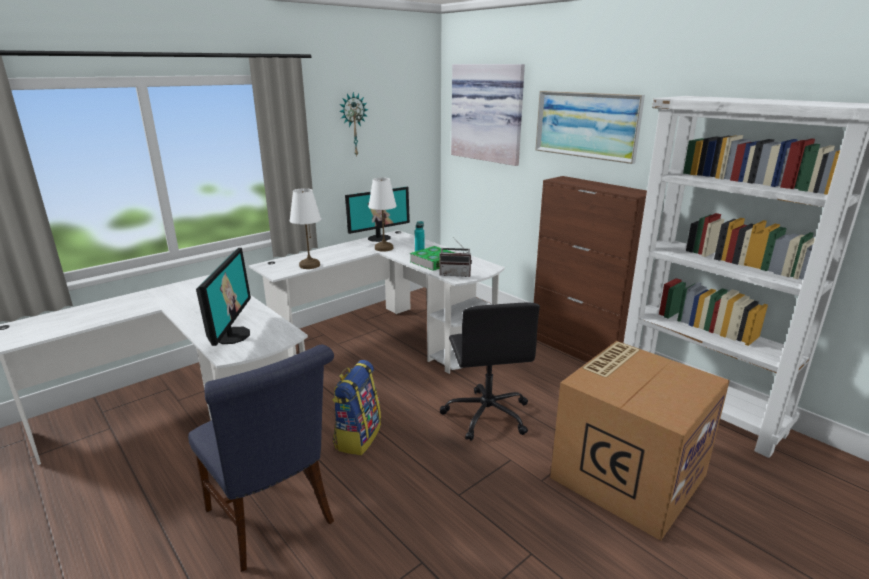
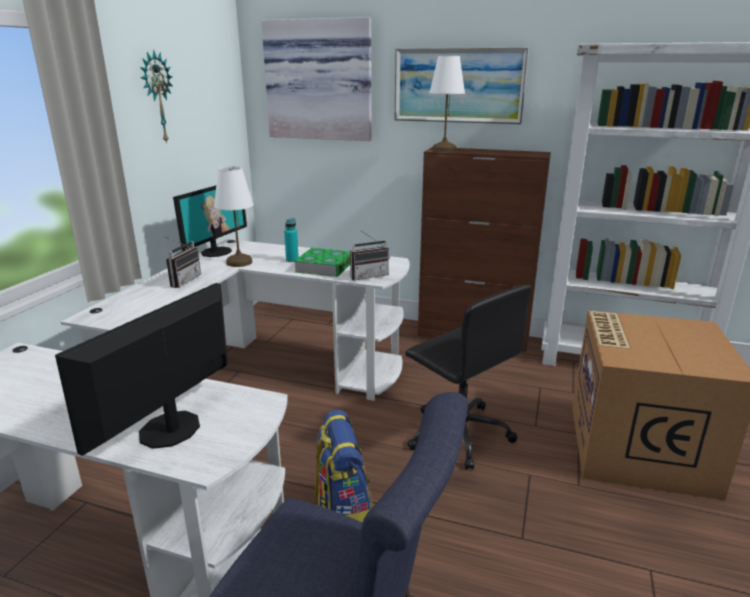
camera: 30 degrees left, 0 degrees up
(232, 335) = (170, 430): monitor -> monitor turned 120 degrees counterclockwise
(309, 265) = (163, 302): white table lamp -> white table lamp (444, 150)
(336, 254) = (182, 281): none -> radio

